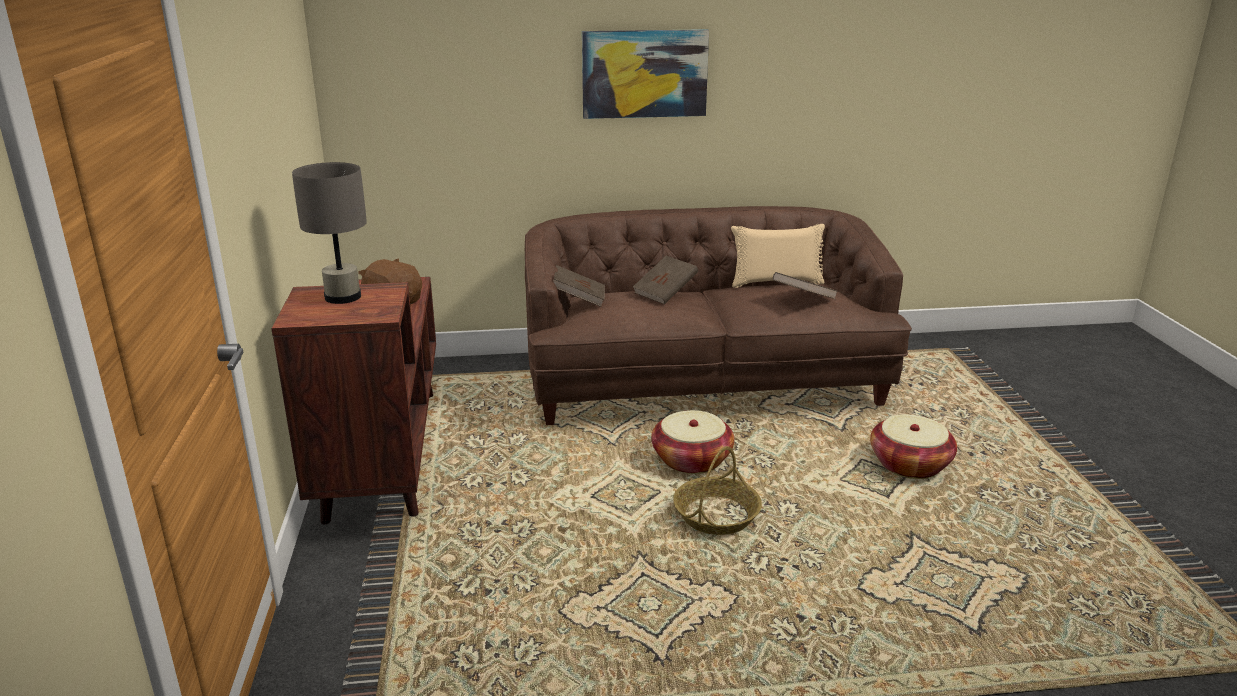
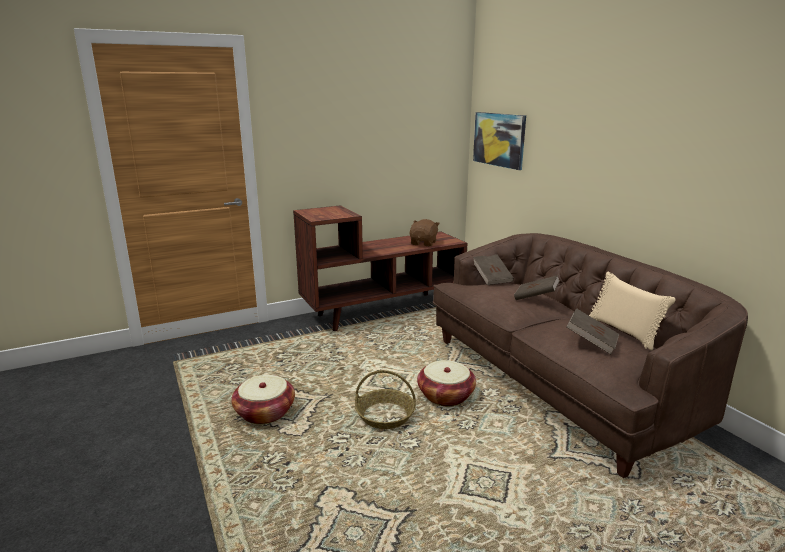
camera: 70 degrees right, 5 degrees down
(342, 297) = (333, 211): grey table lamp -> none
(644, 73) = (612, 143): picture -> picture (499, 139)
(910, 465) = (527, 504): basket -> basket (265, 413)

